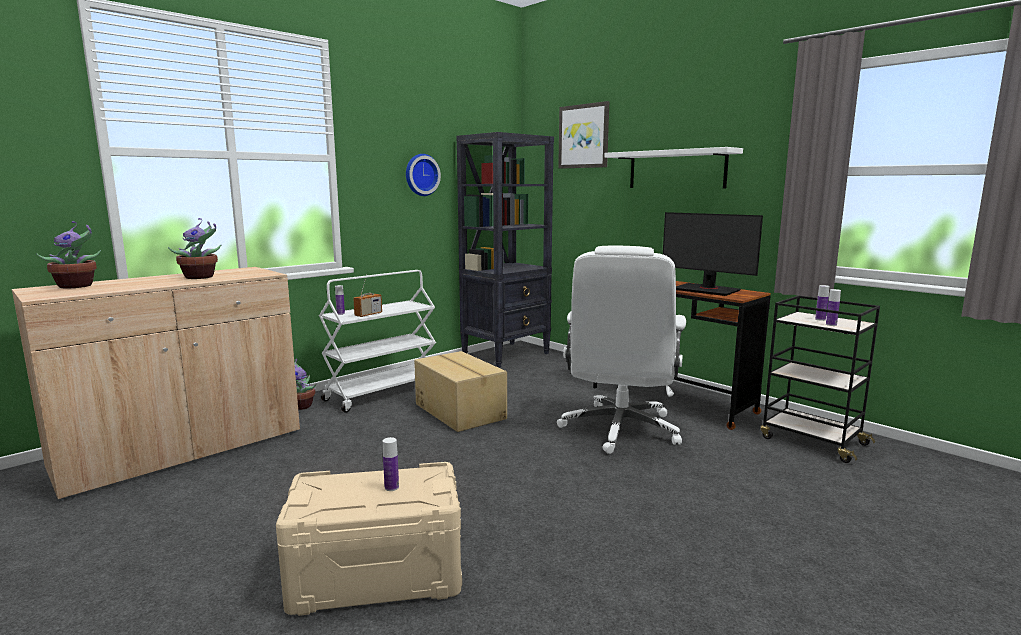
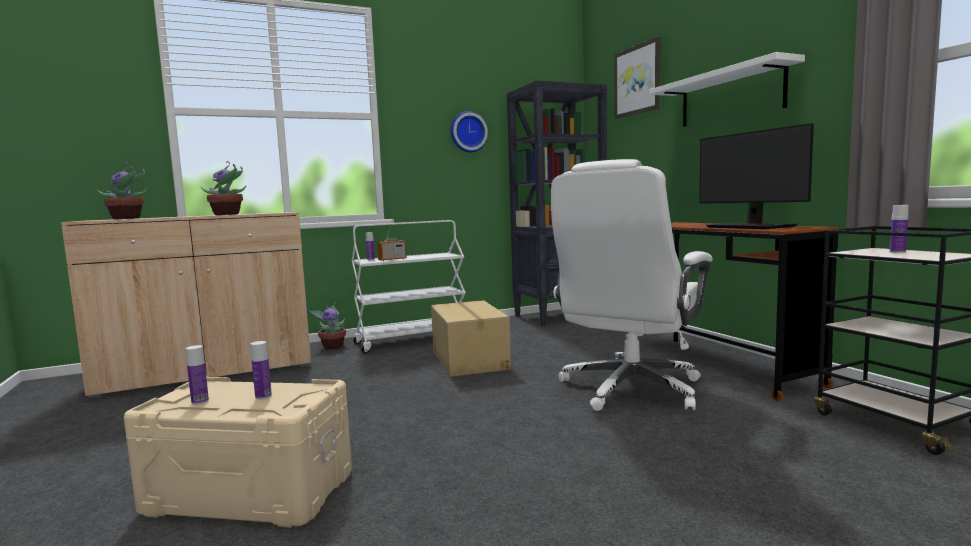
camera: 20 degrees right, 5 degrees down
(831, 325) = (907, 255): bottle -> bottle (200, 401)

